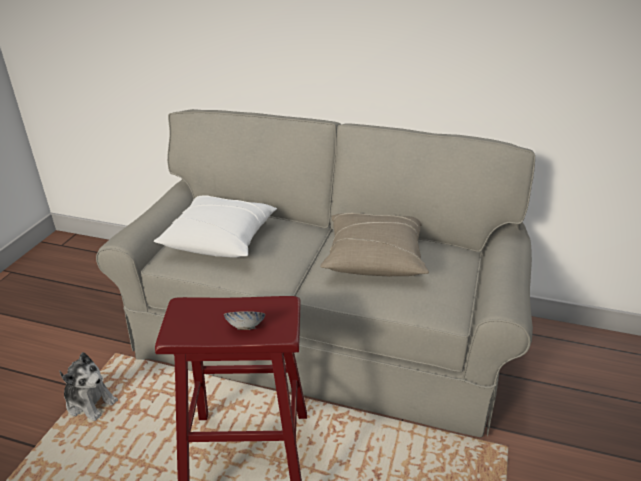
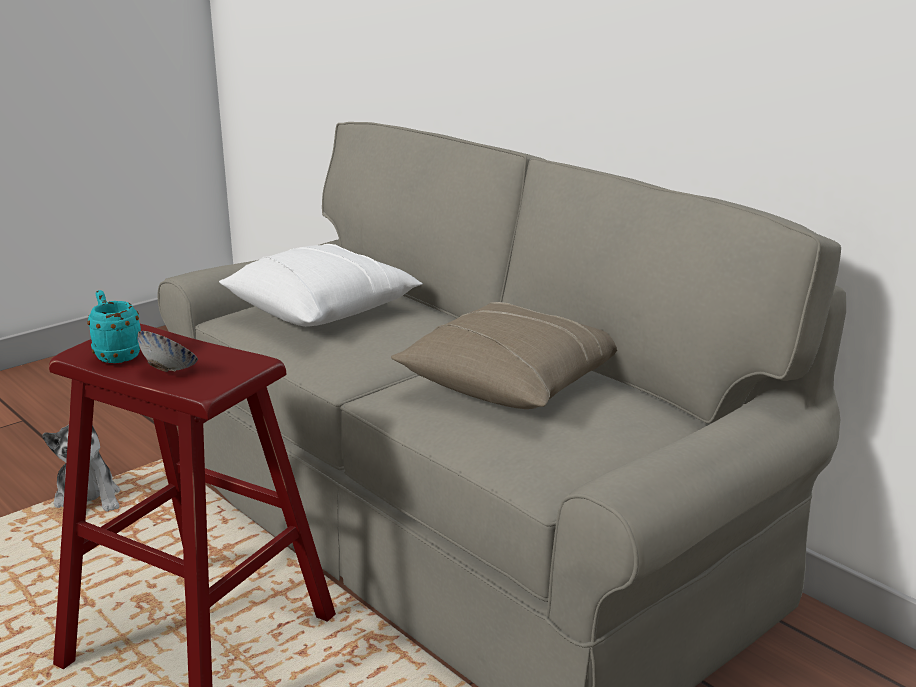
camera: 30 degrees right, 10 degrees down
(196, 327) = (116, 354): none -> turquoise mug

